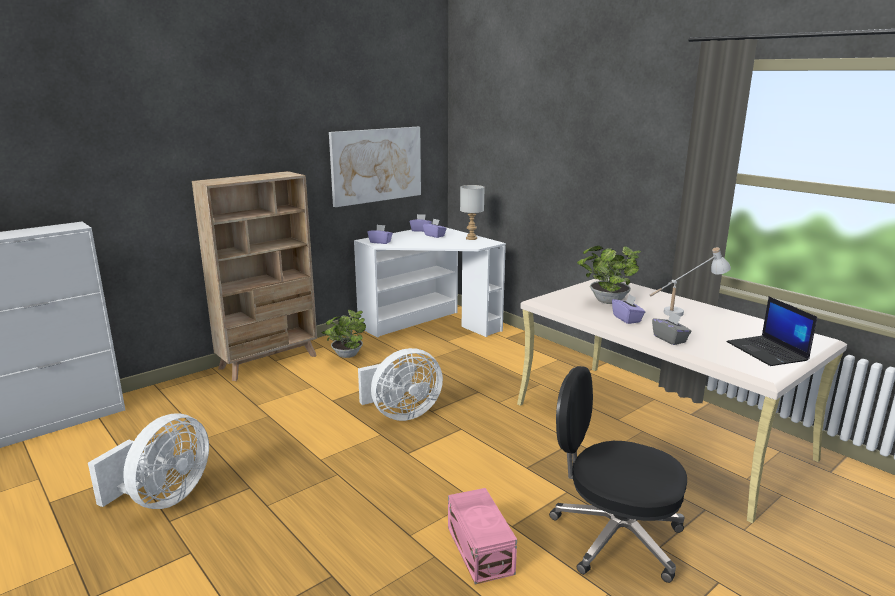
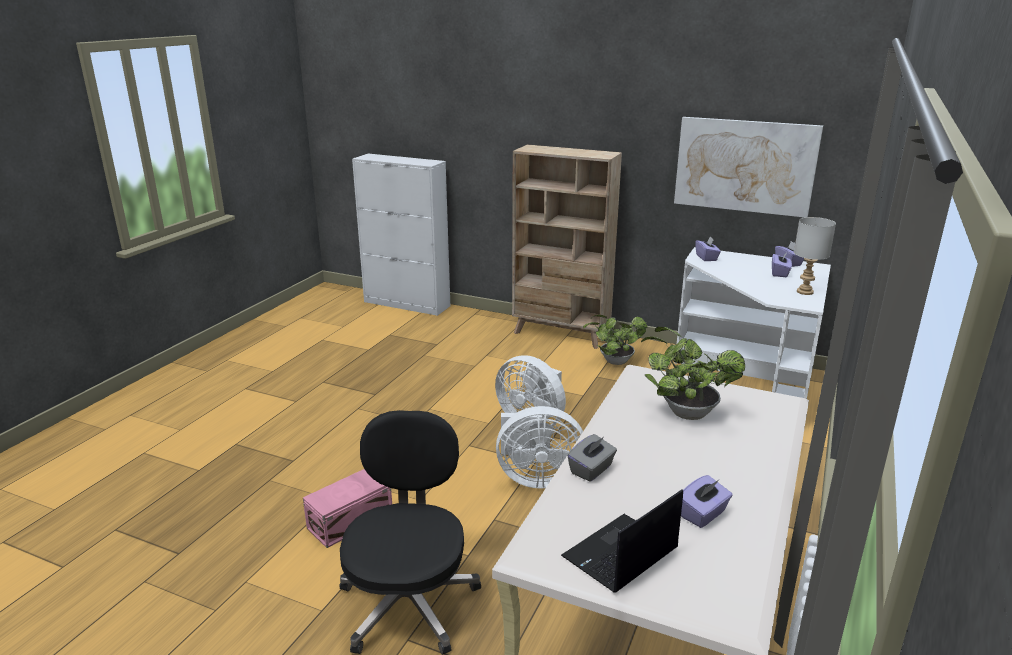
camera: 65 degrees right, 5 degrees up
(163, 498) = (345, 370): white fan -> white fan (536, 478)
(627, 319) = (635, 433): purple tissue box -> purple tissue box (703, 514)
(685, 311) = (718, 474): white table lamp -> none

